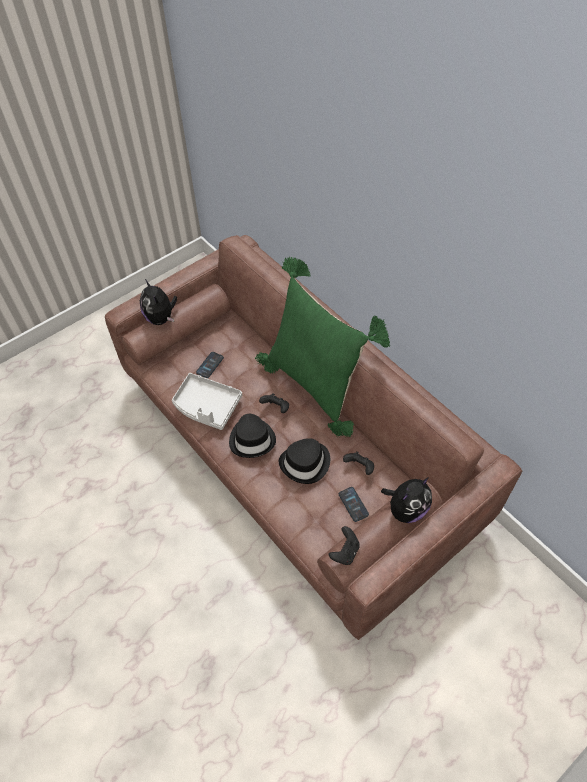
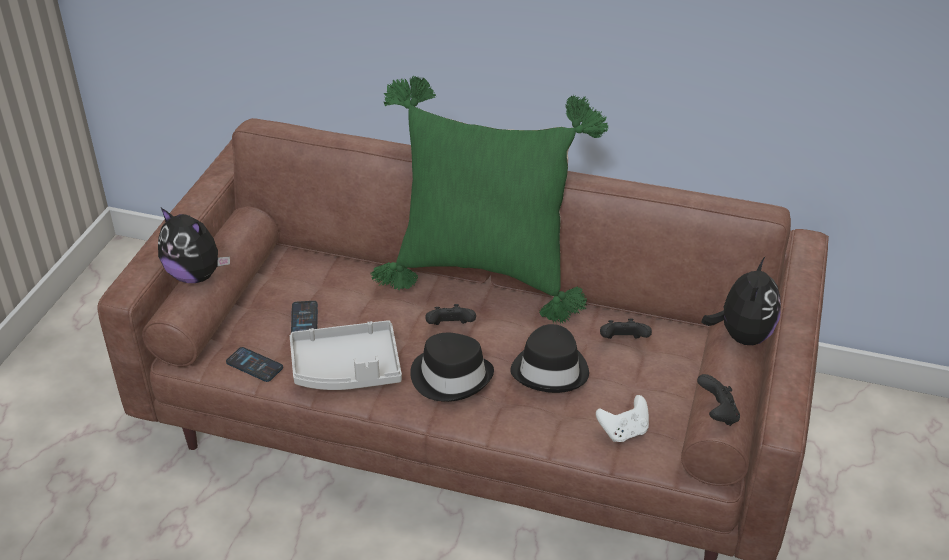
camera: 35 degrees left, 15 degrees down
(312, 523) = (623, 431): none -> white game controller
(353, 504) = (655, 384): phone -> phone (254, 365)

